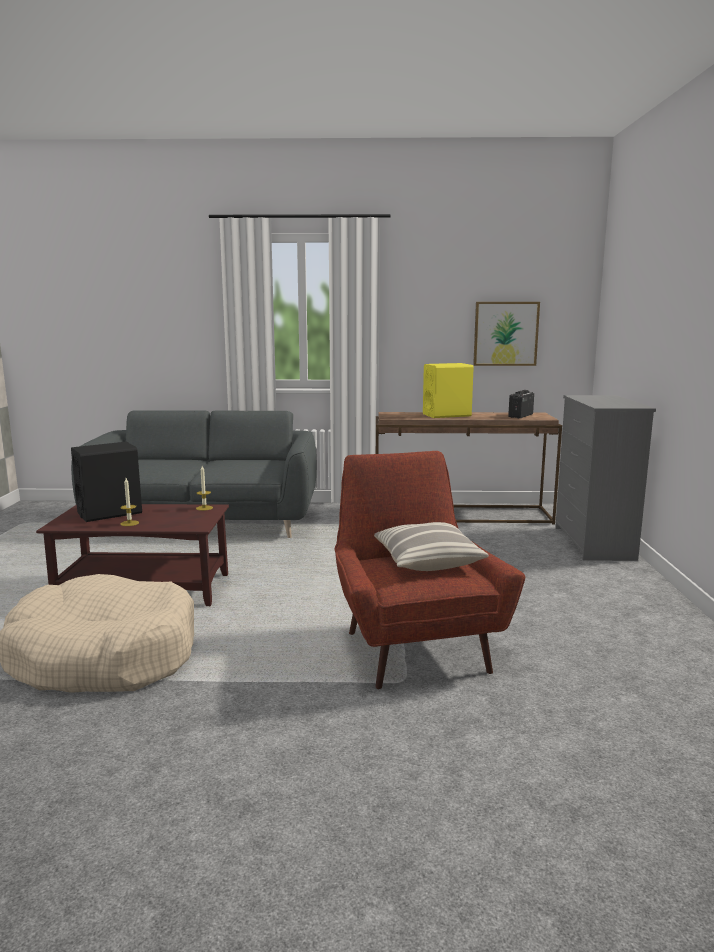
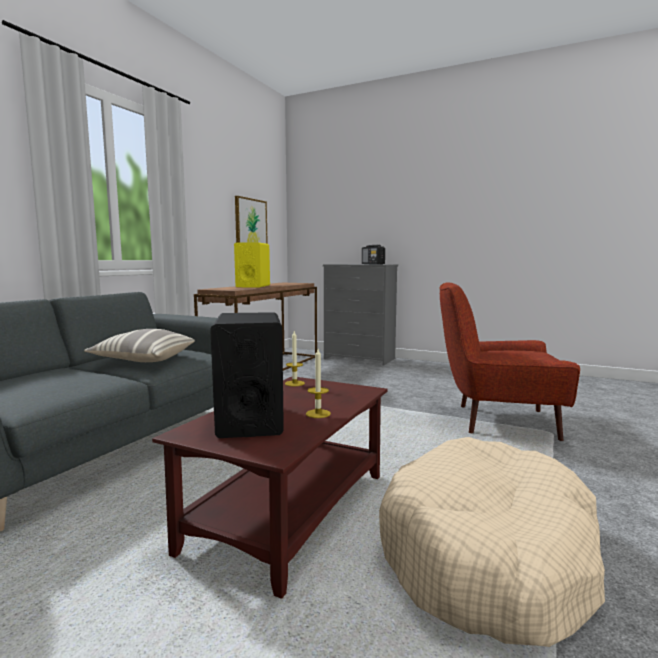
camera: 65 degrees left, 5 degrees down
(426, 561) = (503, 353): pillow -> pillow (144, 360)
(520, 416) = (287, 283): radio -> radio (373, 264)

